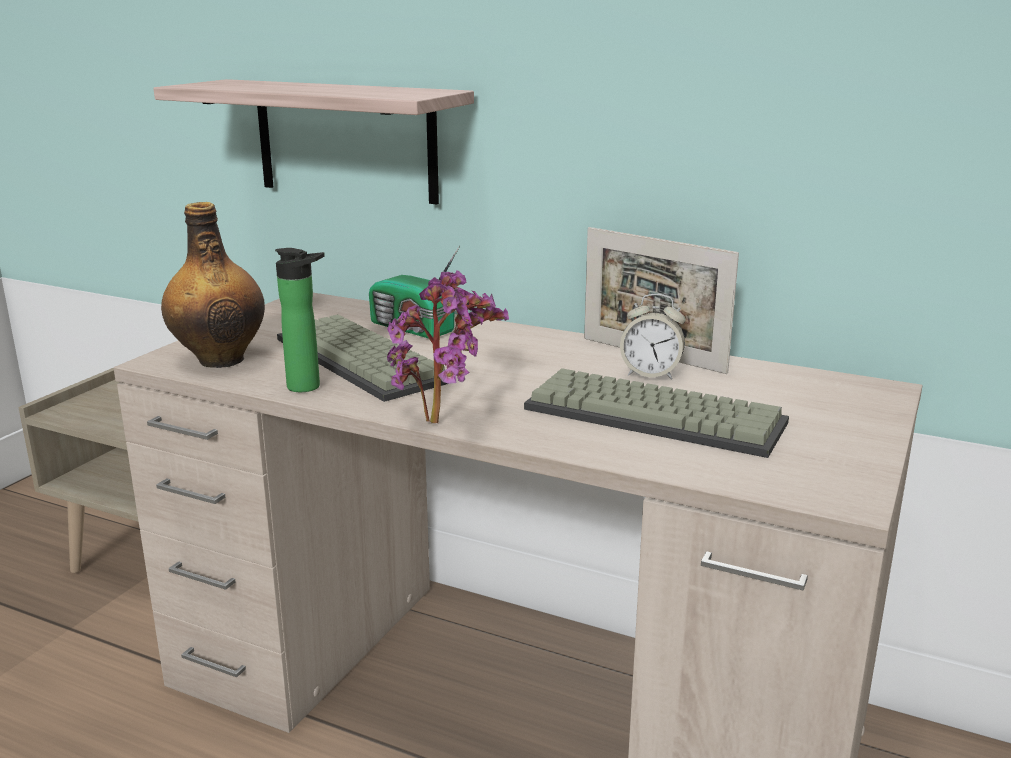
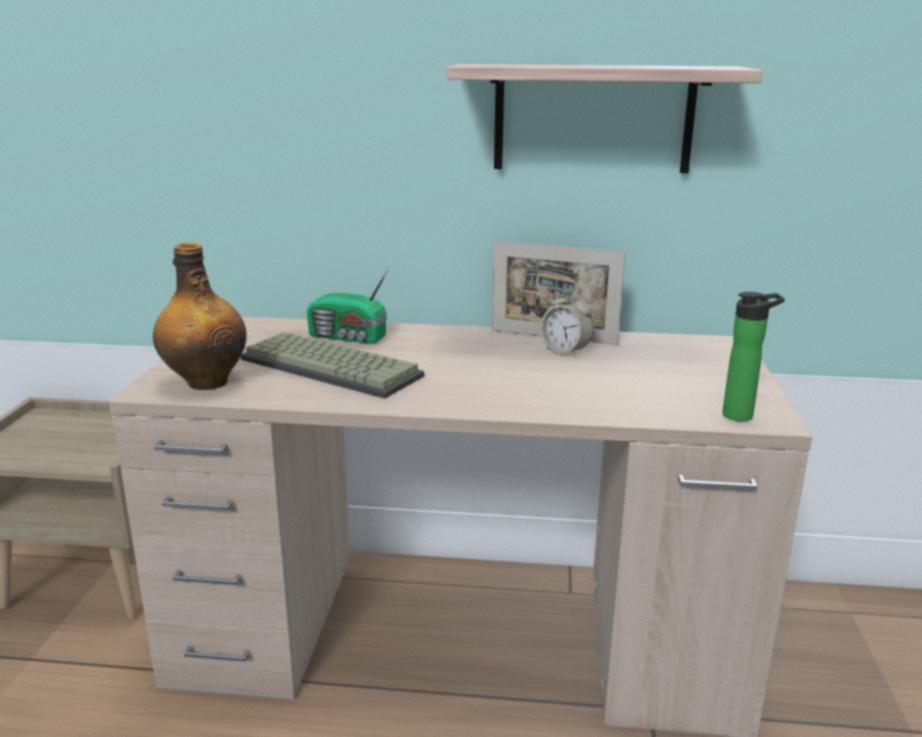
camera: 20 degrees left, 0 degrees up
(308, 387) = (309, 395): bottle -> bottle (742, 415)
(345, 140) = (258, 180): shelf -> shelf (593, 119)
(444, 423) = (449, 408): potted plant -> none
(651, 374) = (565, 351): alarm clock -> alarm clock turned 45 degrees clockwise
(658, 415) = (598, 380): keyboard -> none

